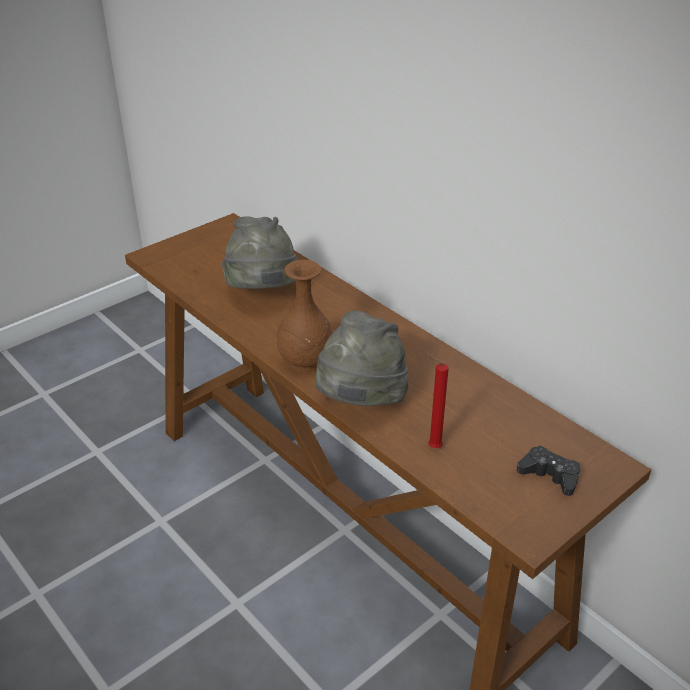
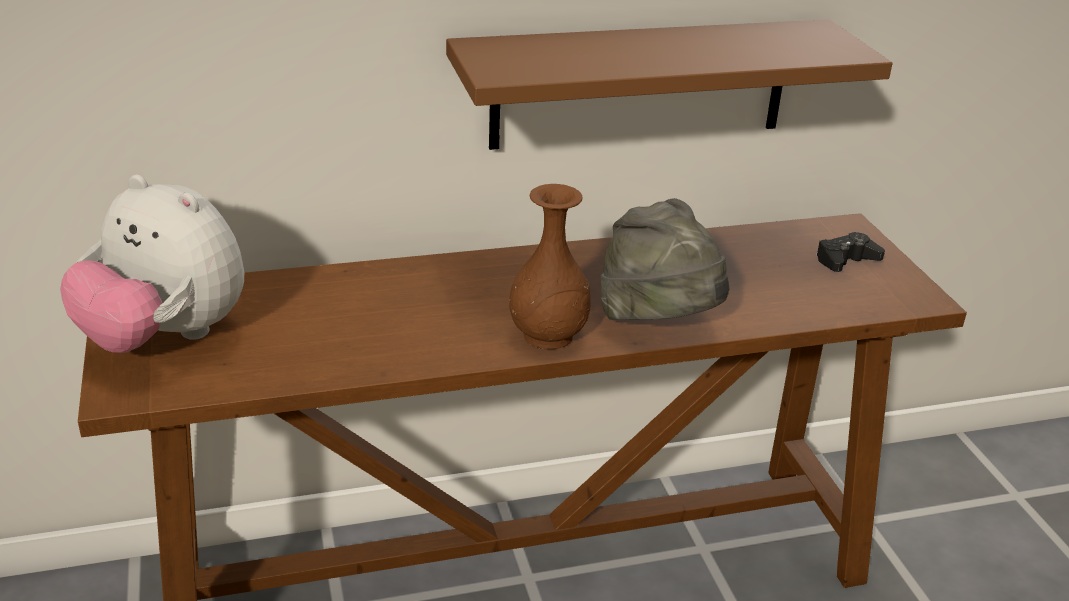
camera: 65 degrees left, 5 degrees down
(204, 247) = (165, 338): none -> plush toy
(262, 294) = (357, 324): grey hat -> none
(432, 447) = (768, 305): red candle -> none
(492, 248) = (640, 84): none -> brown shelf

